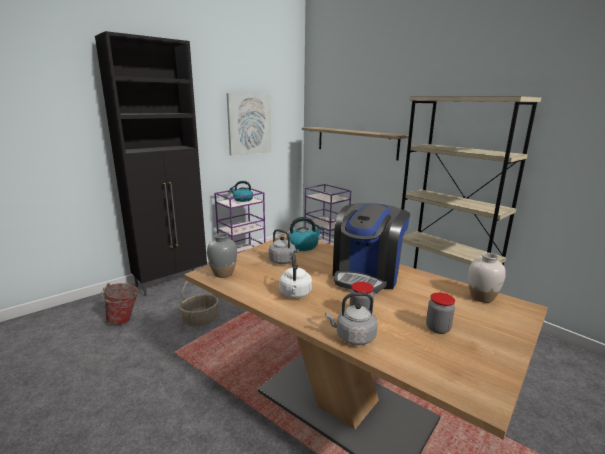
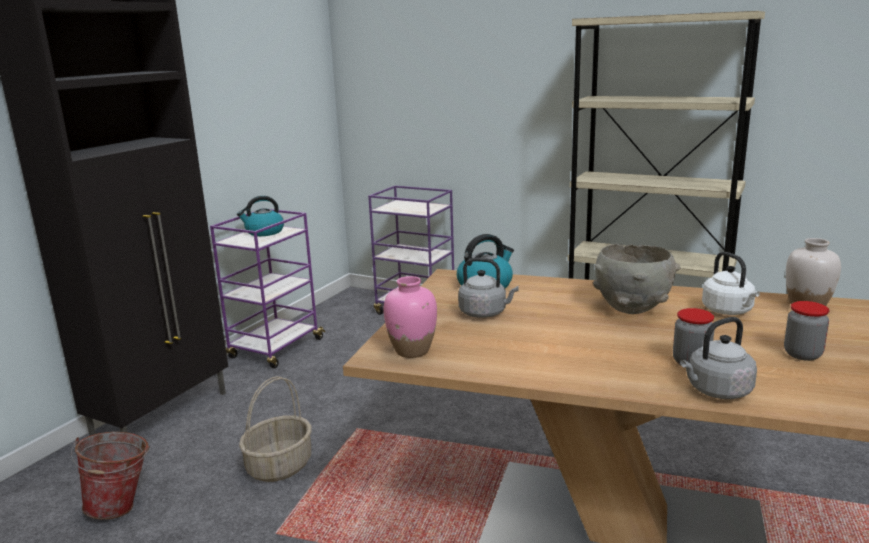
camera: 20 degrees left, 0 degrees up
(223, 274) = (412, 351): grey vase -> pink vase
(249, 124) = (251, 87): picture -> none
(295, 294) = (566, 355): white kettle -> white kettle (729, 311)
(355, 142) = (450, 104): shelf -> none
(367, 275) = (632, 308): coffee machine -> grey bowl

